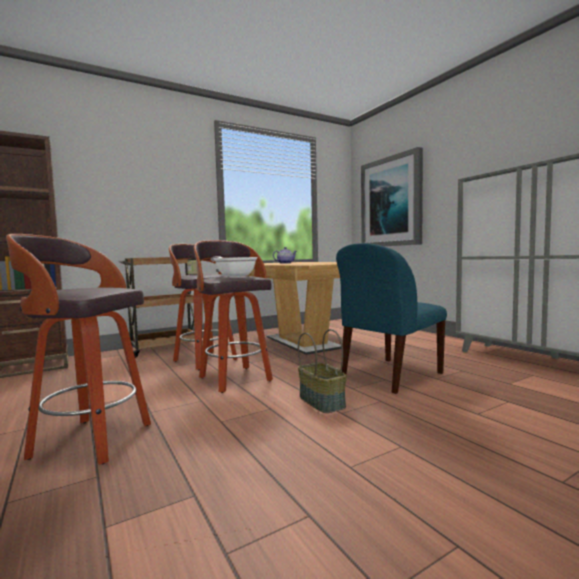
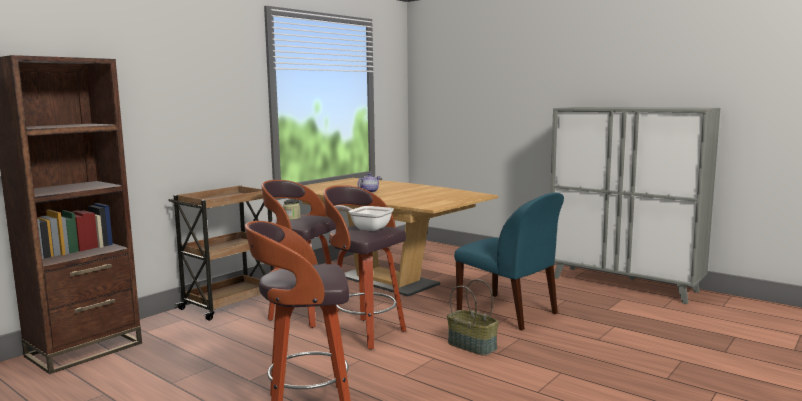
camera: 20 degrees left, 5 degrees up
(389, 376) = (508, 312): blue chair -> blue chair turned 75 degrees counterclockwise
(391, 202) = (464, 106): picture -> none

